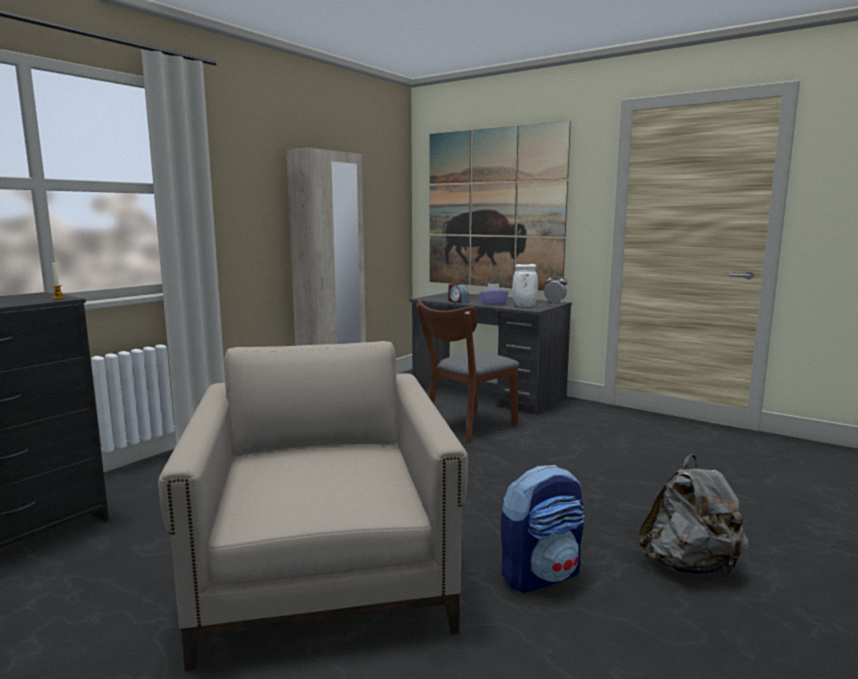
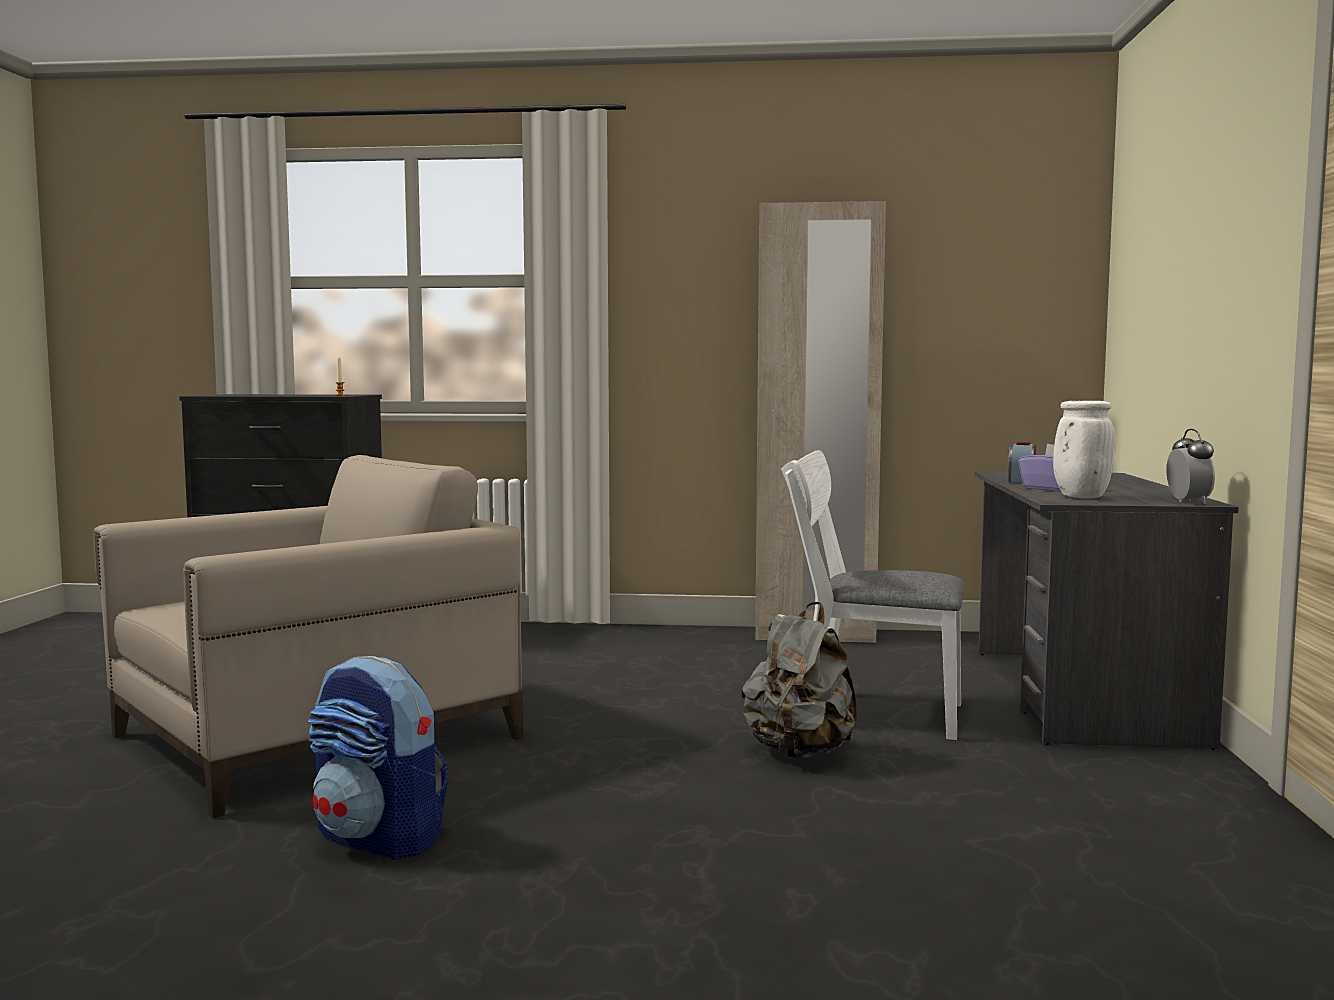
camera: 60 degrees right, 5 degrees down
(466, 427) = (867, 713): brown chair -> white chair
(494, 209) = (1172, 285): picture -> none
(690, 566) = (496, 942): grey backpack -> grey backpack (800, 753)

